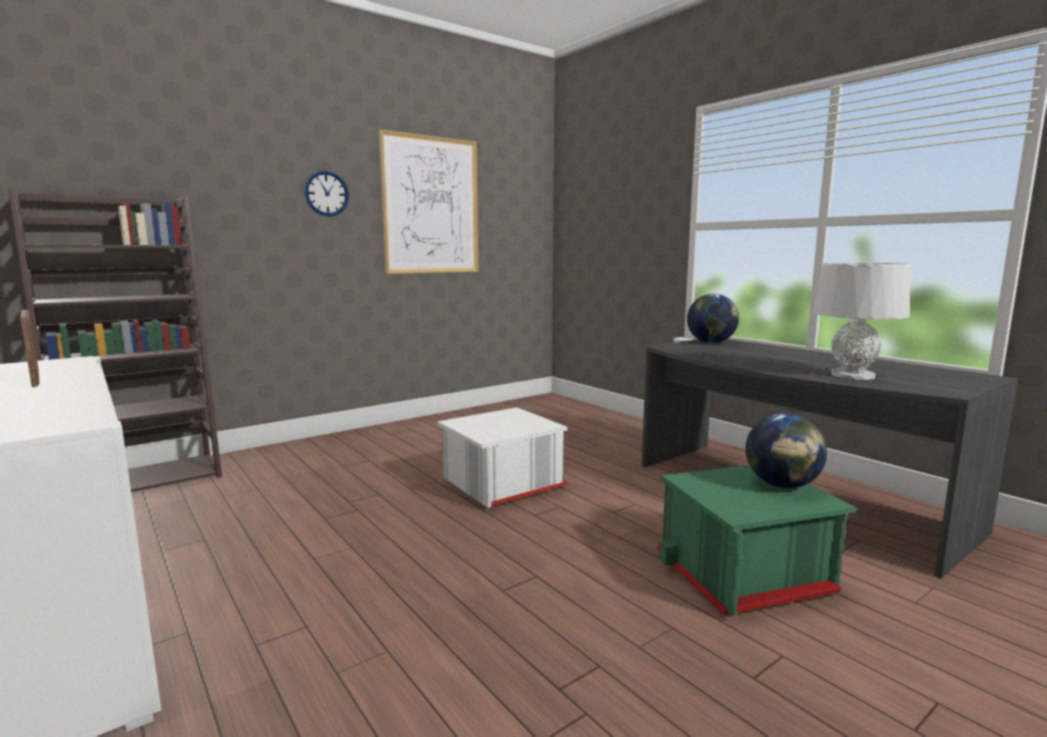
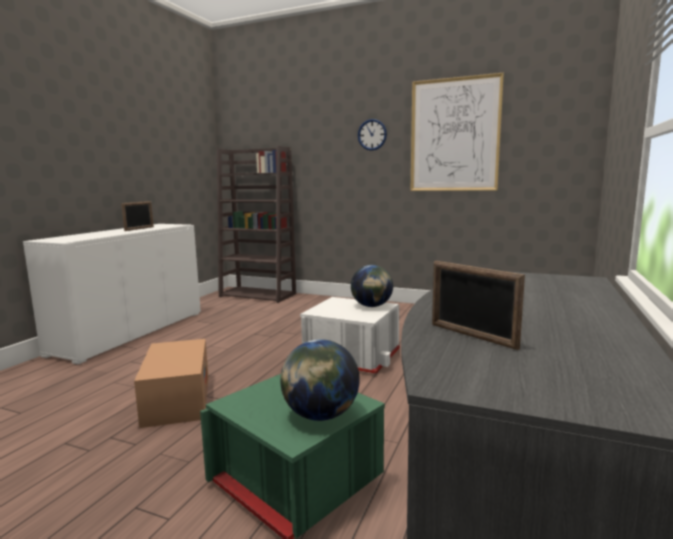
camera: 60 degrees right, 0 degrees up
(489, 614) = (177, 399): none -> cardboard box
(711, 342) = (559, 280): globe -> globe (372, 306)
(852, 375) = (472, 336): grey table lamp -> picture frame

